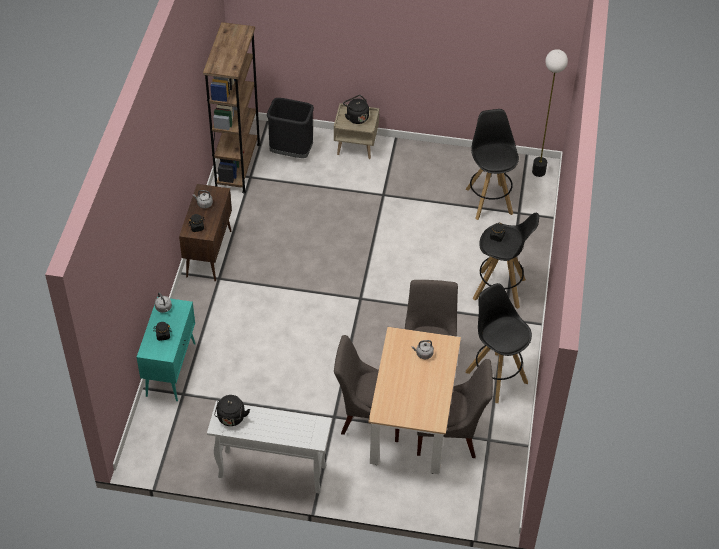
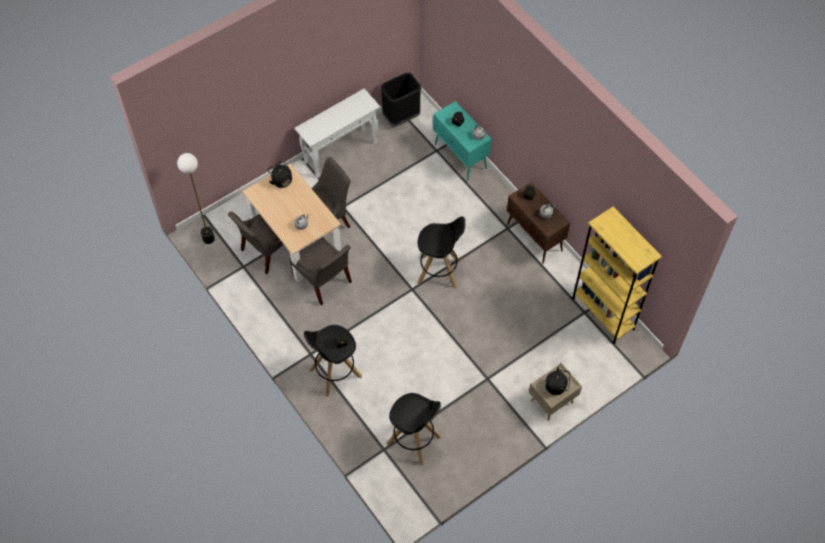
camera: 135 degrees right, 10 degrees up
(231, 419) = (360, 103): black kettle -> black kettle (281, 180)
(238, 166) = (603, 313): brown bookcase -> yellow bookcase
(291, 152) = (586, 356): black trash can -> black trash can (401, 117)
(496, 376) = (277, 309): black stool -> black stool (439, 272)
(539, 171) = (407, 503): floor lamp -> floor lamp (208, 239)

